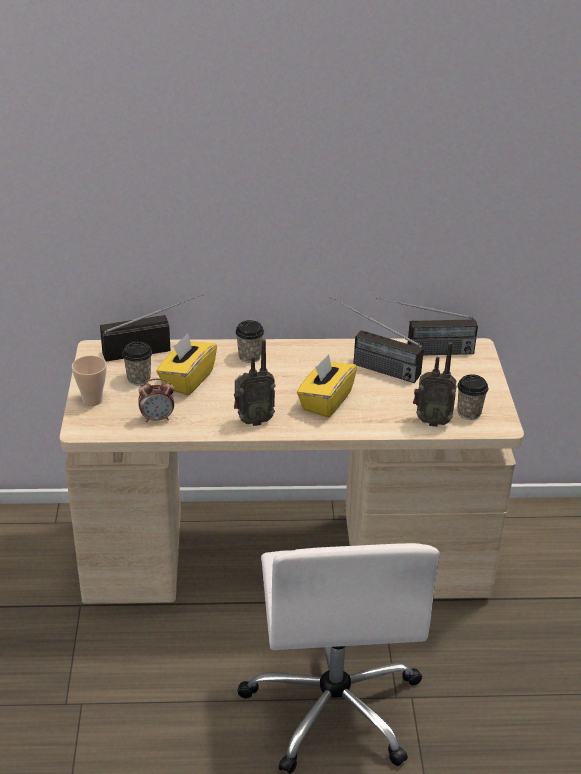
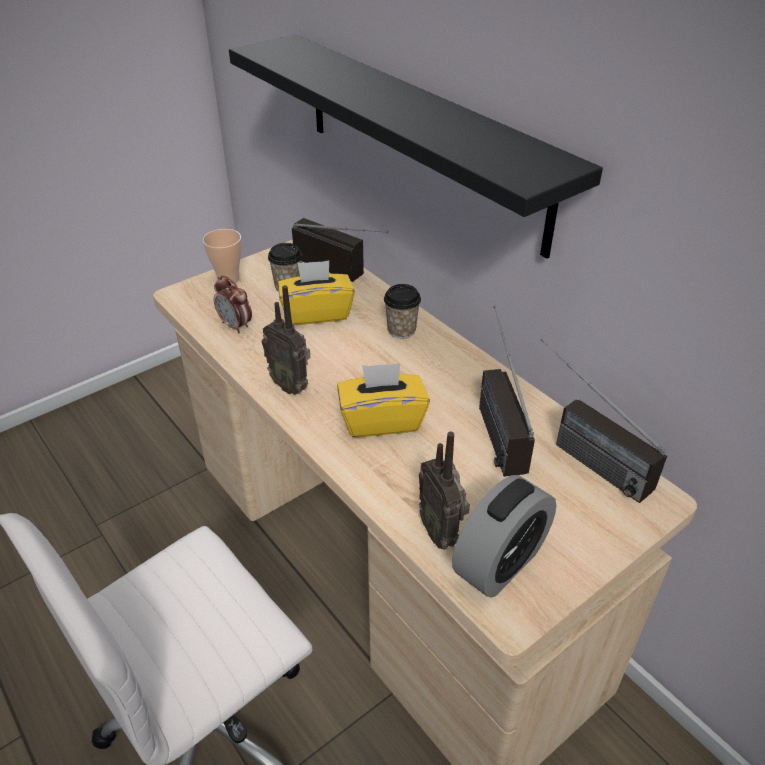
camera: 55 degrees right, 5 degrees up
(212, 216) = (420, 138): none -> black shelf
(469, 413) = (500, 563): cup -> alarm clock

